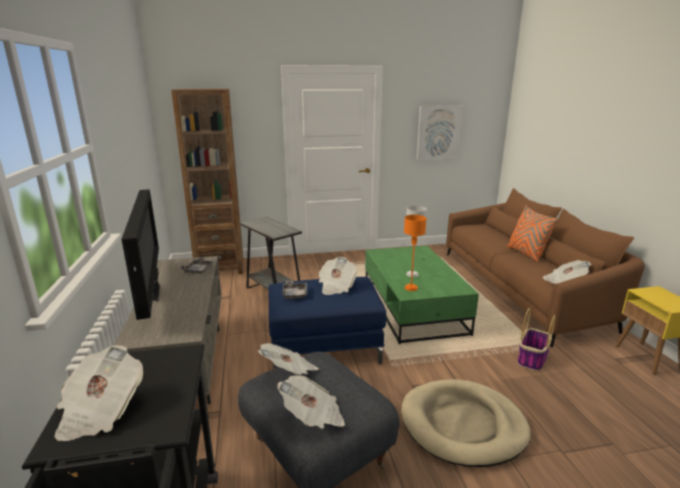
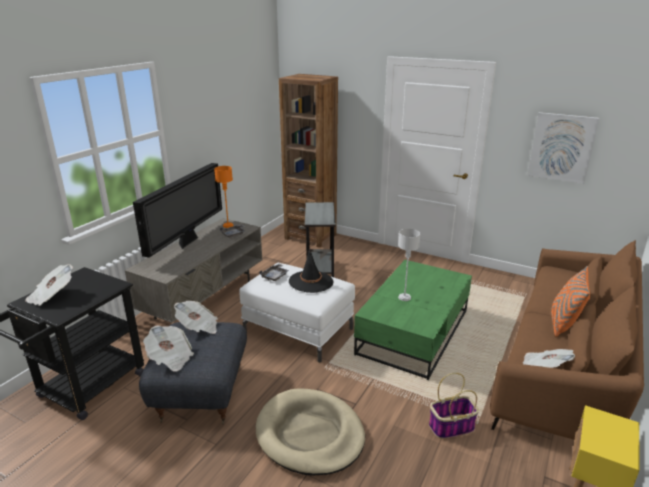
camera: 40 degrees right, 5 degrees up
(325, 347) = (298, 330): blue ottoman -> white ottoman
(336, 286) = (311, 282): newspaper -> black hat
(411, 288) = (382, 308): orange table lamp -> orange table lamp (228, 225)

